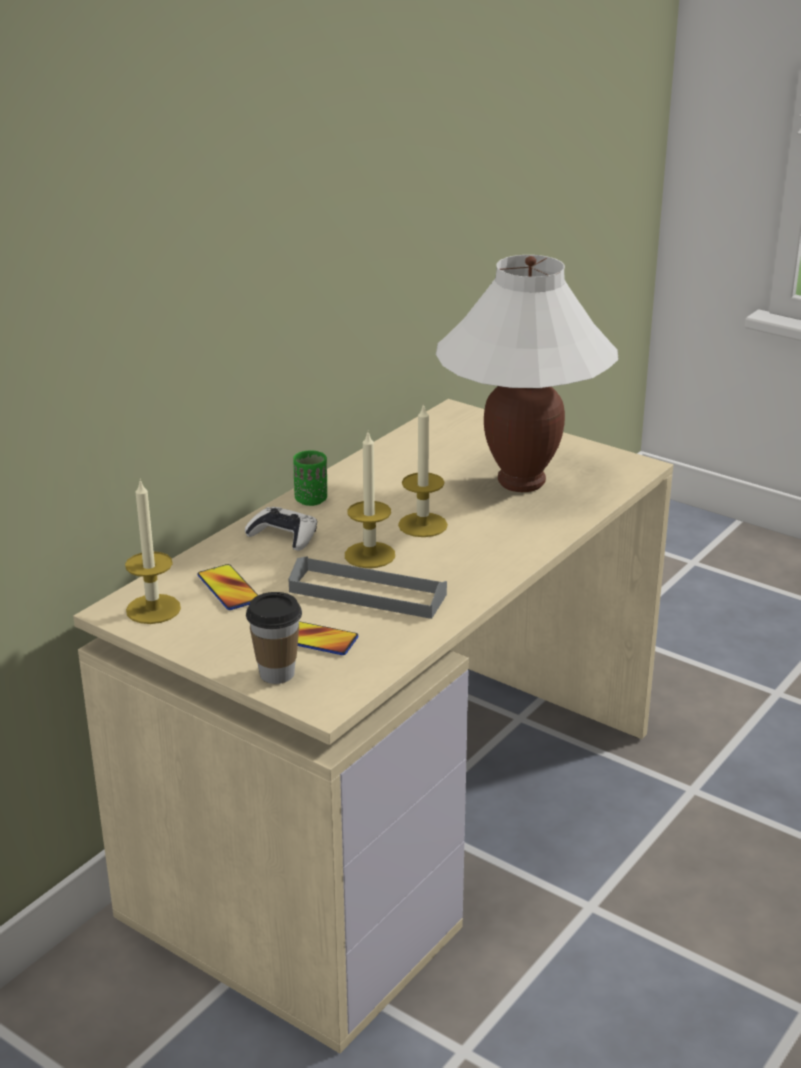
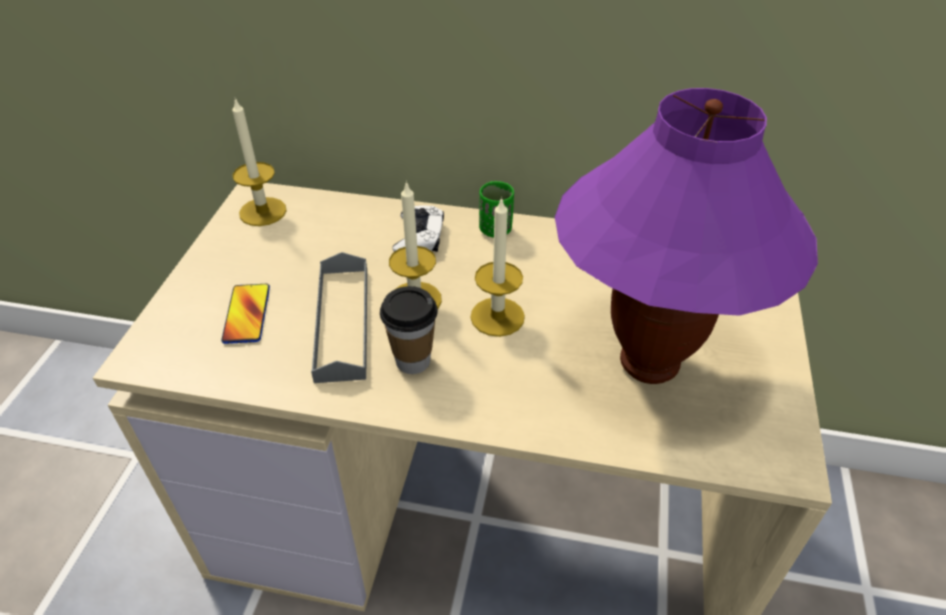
camera: 65 degrees right, 15 degrees up
(229, 589) = (312, 238): phone -> none
(277, 674) = (182, 312): cup -> cup (413, 361)
(522, 482) = (650, 364): white table lamp -> purple table lamp

